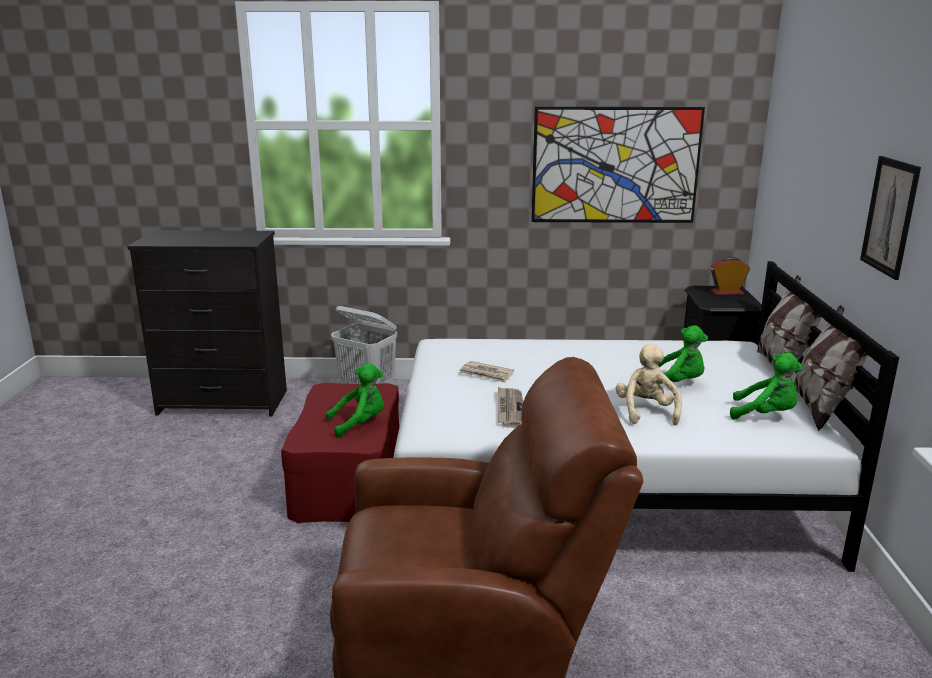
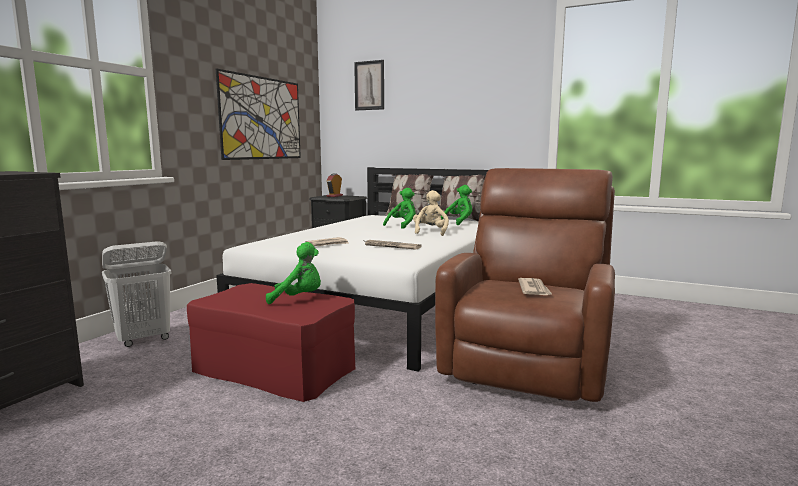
camera: 65 degrees left, 10 degrees down
(360, 423) = (298, 298): green plush toy -> green plush toy turned 90 degrees clockwise
(422, 550) = (534, 289): none -> newspaper
(646, 412) = (430, 232): beige plush toy -> beige plush toy turned 75 degrees clockwise
(890, 216) = (474, 114): picture -> picture (369, 85)

